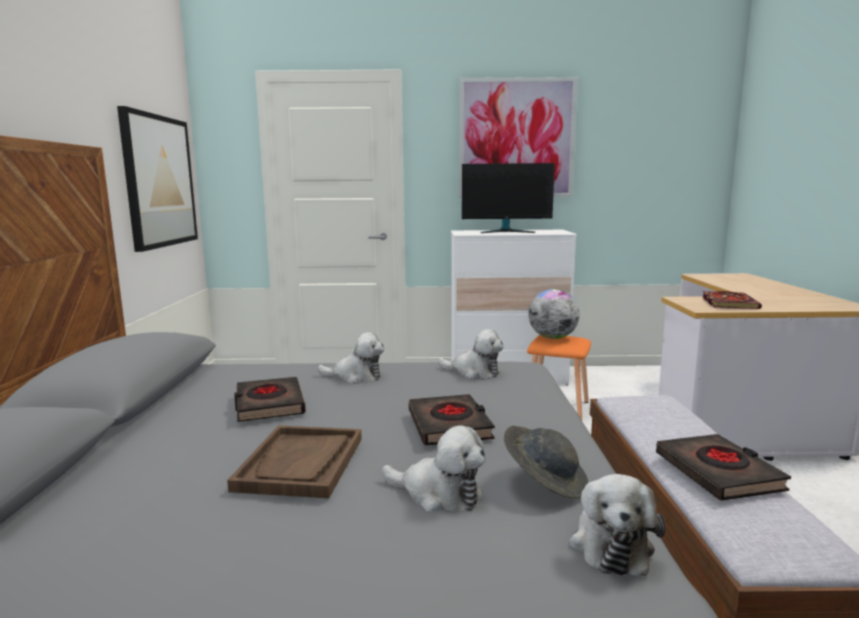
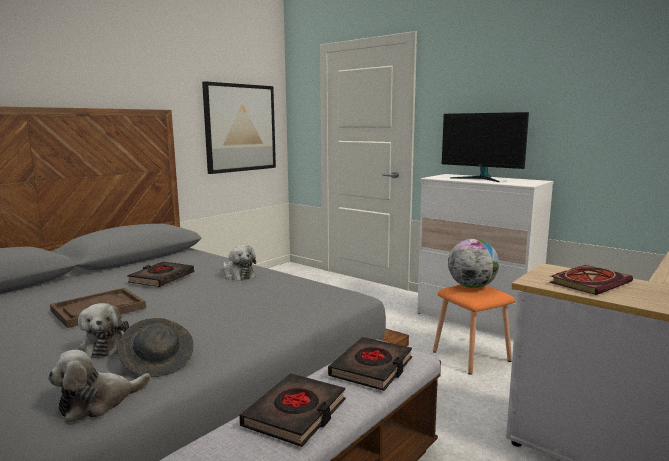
camera: 40 degrees right, 0 degrees up
(449, 425) = (204, 317): black book -> black book (372, 368)
(474, 372) = (306, 291): plush toy -> none
(516, 139) = (513, 87): picture -> none

